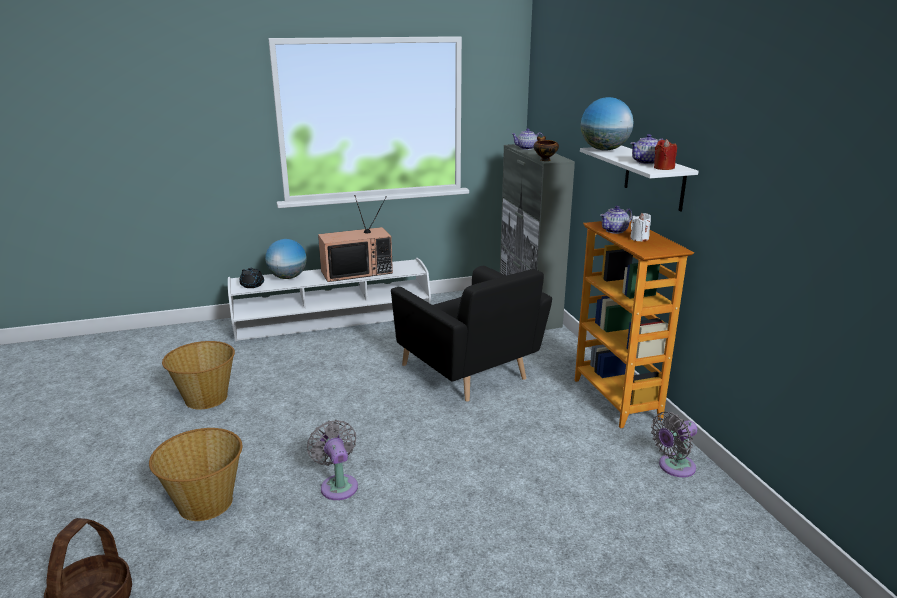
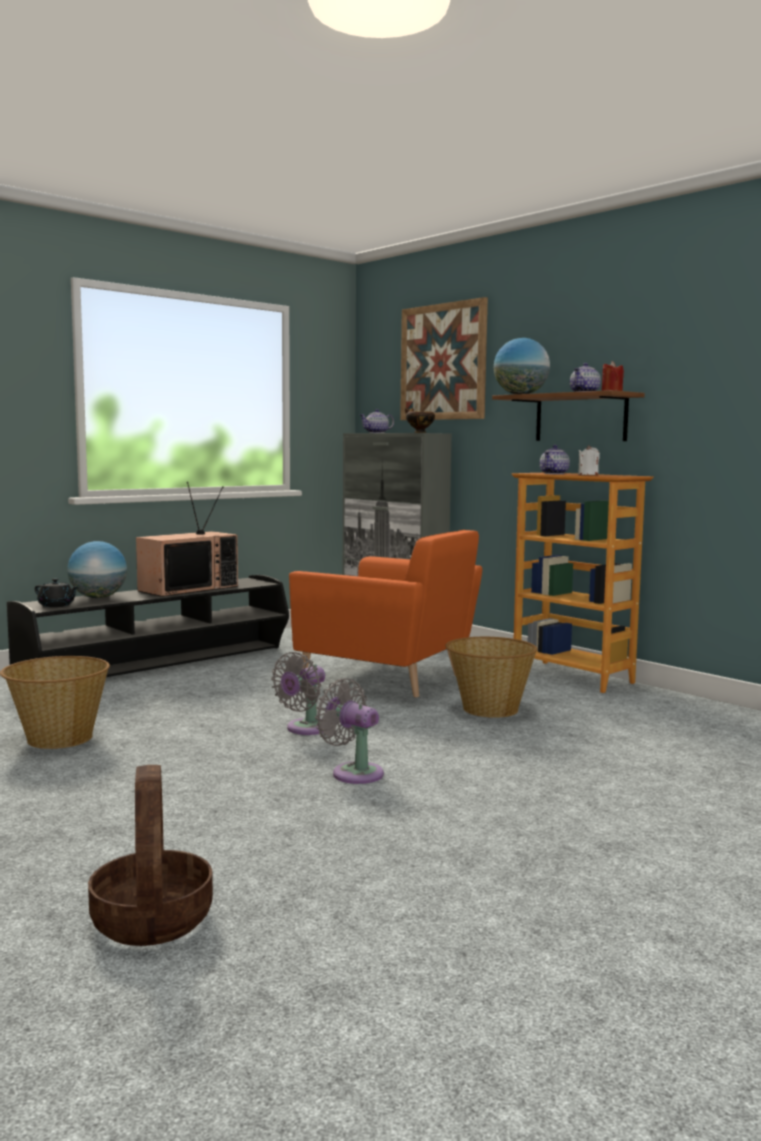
camera: 25 degrees left, 15 degrees down
(205, 502) = (192, 814): basket -> basket (489, 709)
(333, 324) = (159, 664): white tv stand -> black tv stand
(469, 371) = (389, 678): black armchair -> orange armchair
(575, 95) = (443, 362): none -> picture
(654, 178) = (580, 418): white shelf -> brown shelf
(673, 467) = (687, 708): grey fan -> grey fan (305, 729)

